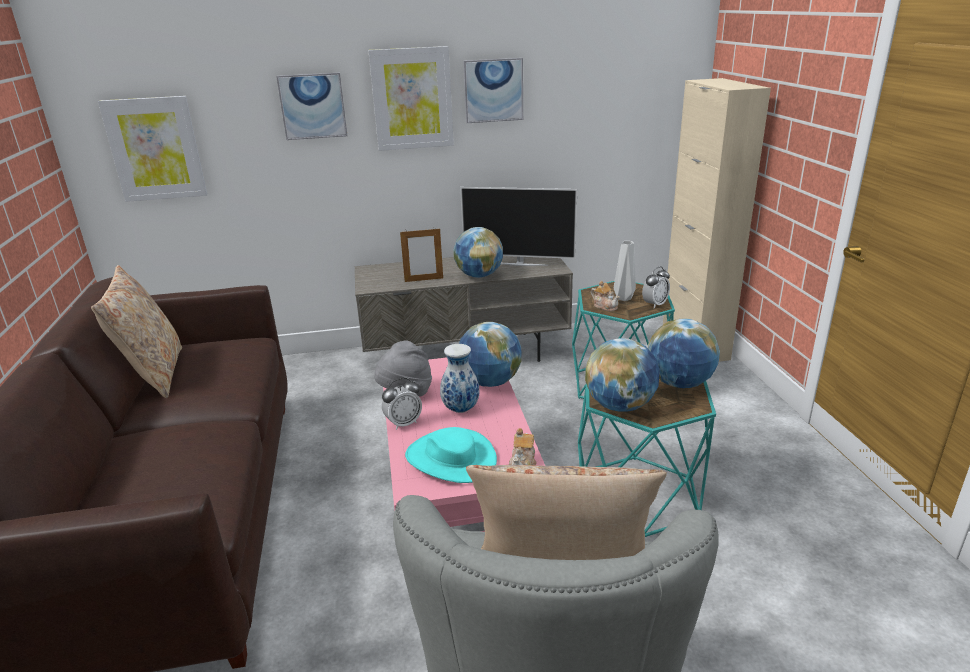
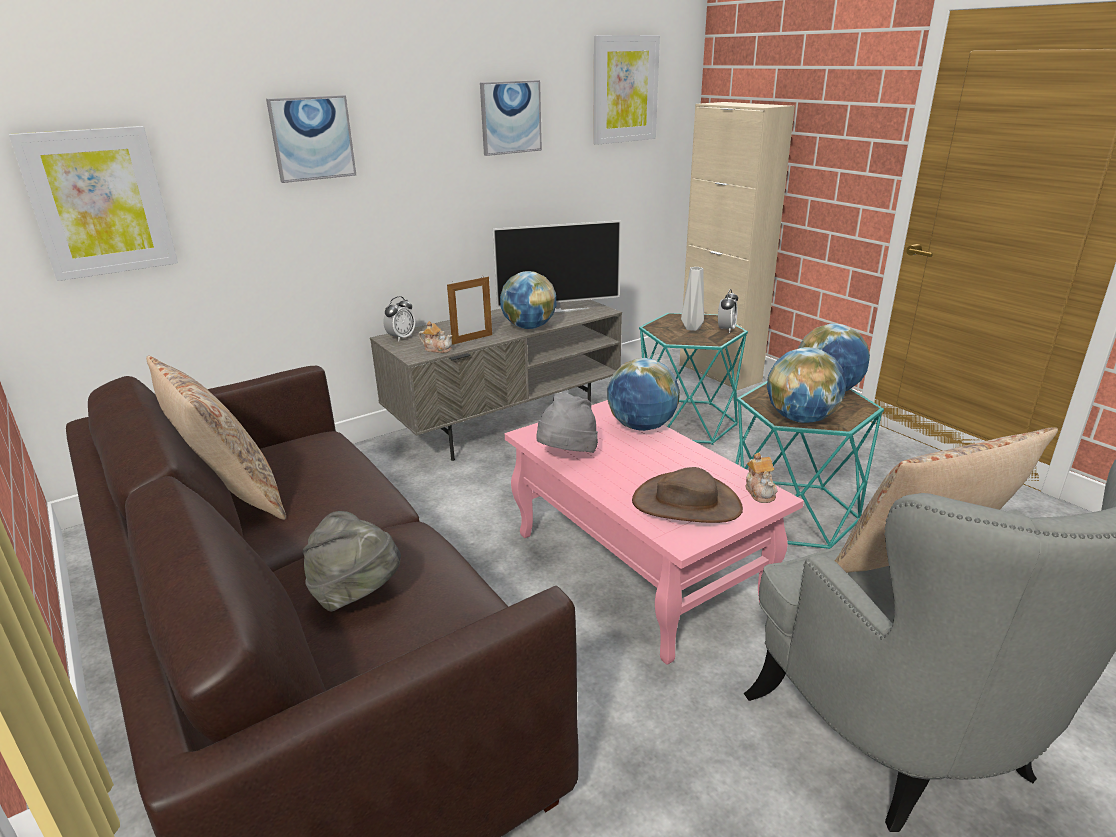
camera: 25 degrees left, 0 degrees up
(146, 464) = (357, 594): none -> grey hat
(403, 423) = (598, 483): alarm clock -> alarm clock (401, 338)
(412, 99) = (426, 128): picture -> picture (624, 89)
(451, 458) = (686, 504): turquoise hat -> brown hat
(461, 409) = (641, 456): vase -> none
(605, 306) = (683, 338): teapot -> teapot (437, 349)

